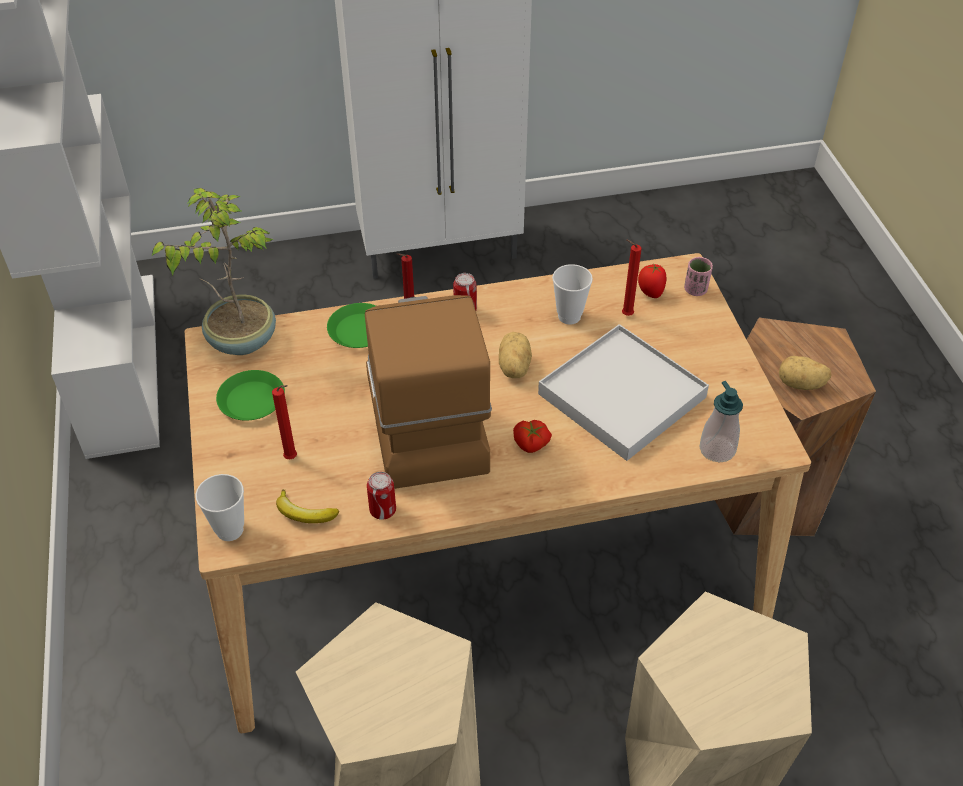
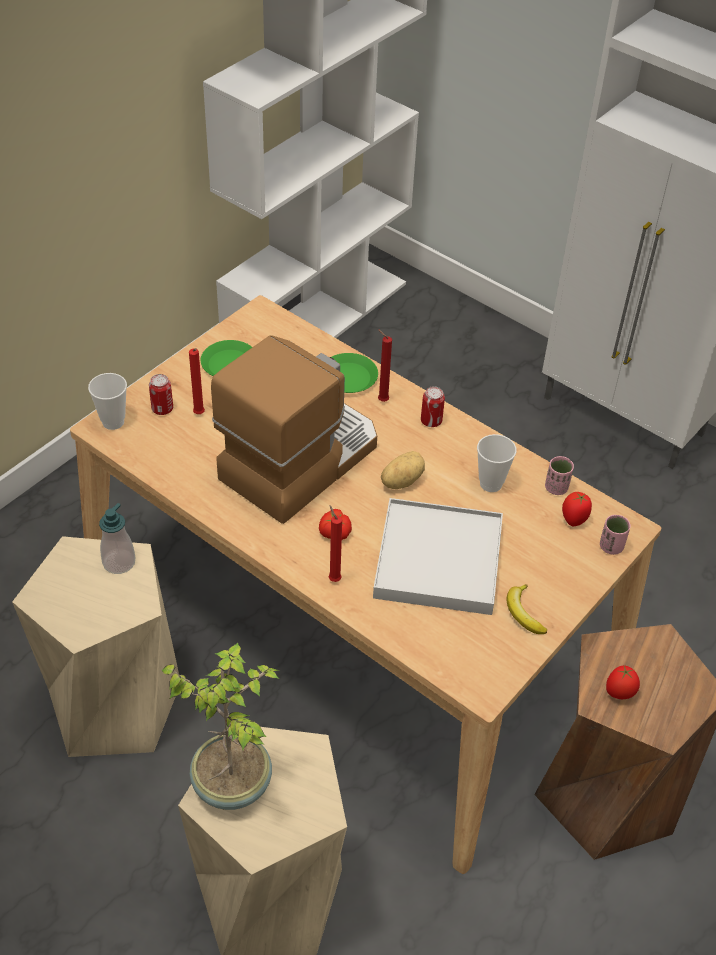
camera: 50 degrees right, 0 degrees up
(241, 340) = (278, 326): potted plant -> potted plant (232, 781)
(304, 513) = (158, 449): banana -> banana (523, 613)
(383, 510) = (197, 486): can -> can (162, 409)
(609, 283) = (556, 488): none -> pink cup
(625, 315) = (530, 516): red candle -> red candle (333, 578)
(717, 449) = (441, 650): soap dispenser -> soap dispenser (119, 562)
(800, 384) = (619, 693): potato -> tomato

